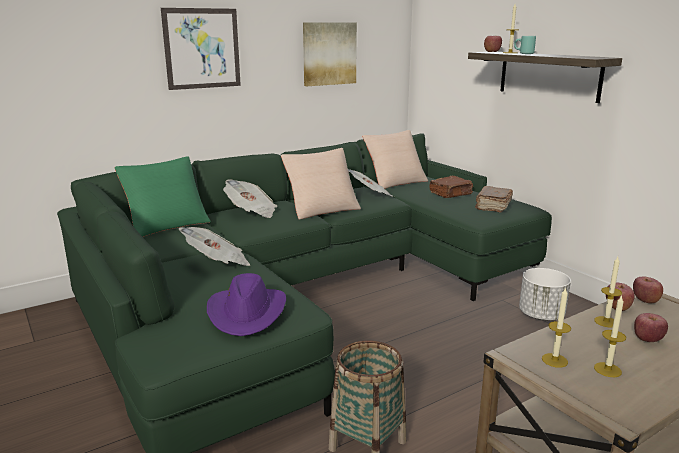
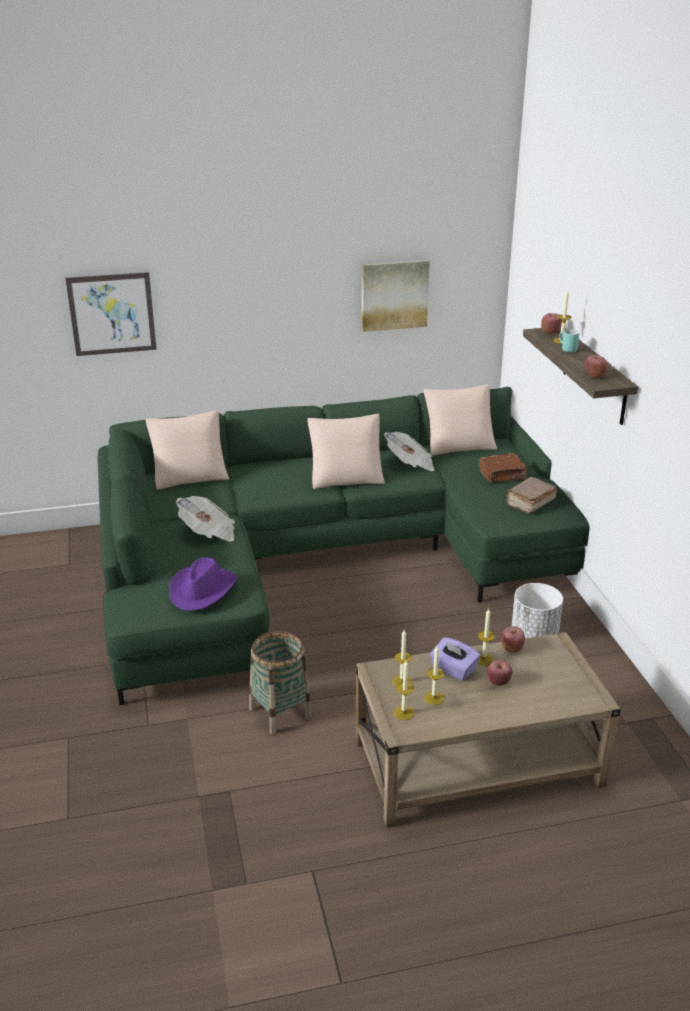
camera: 20 degrees right, 10 degrees up
(167, 224) = (190, 475): green pillow -> beige pillow
(202, 48) = (245, 297): picture -> picture (112, 314)
(252, 212) = (274, 471): newspaper -> none
(590, 337) = (453, 670): none -> purple tissue box
(597, 394) = (403, 713): none -> candle
(645, 300) = (546, 647): apple -> apple (594, 376)

